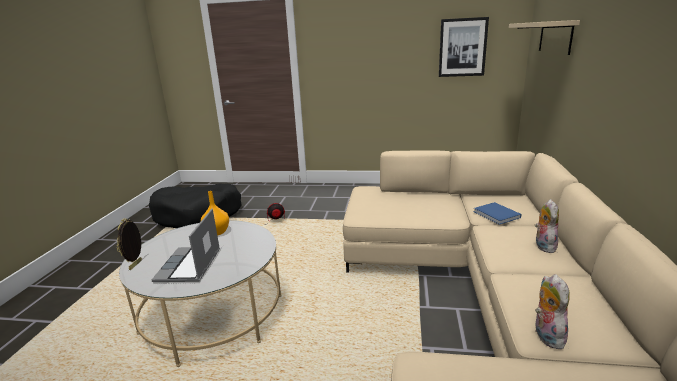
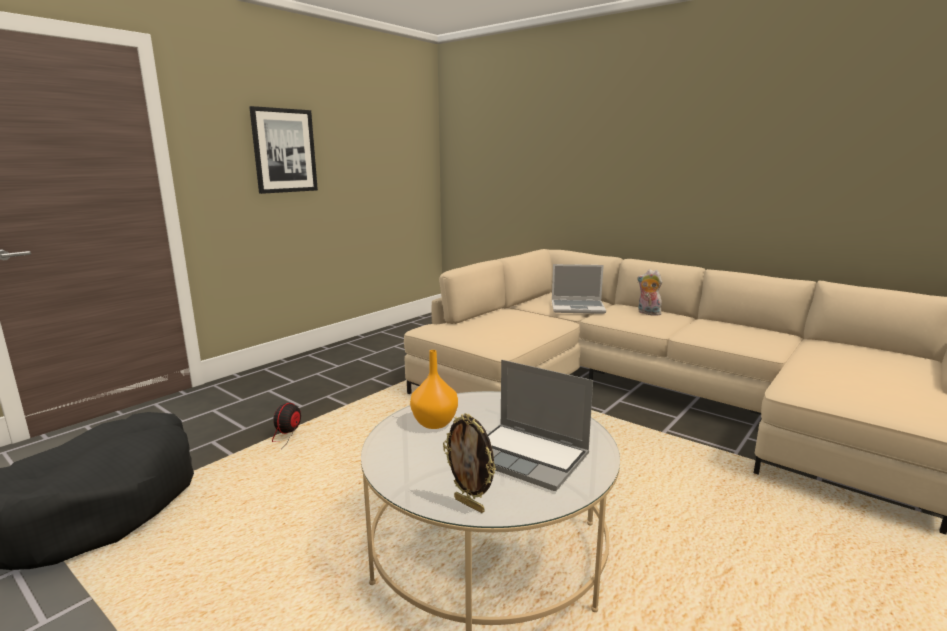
camera: 60 degrees left, 5 degrees down
(462, 47) = (388, 152): picture -> picture (284, 151)
(497, 215) = (578, 308): blue book -> laptop
(546, 335) = (768, 348): plush toy -> none
(555, 37) = (505, 141): beige shelf -> none

